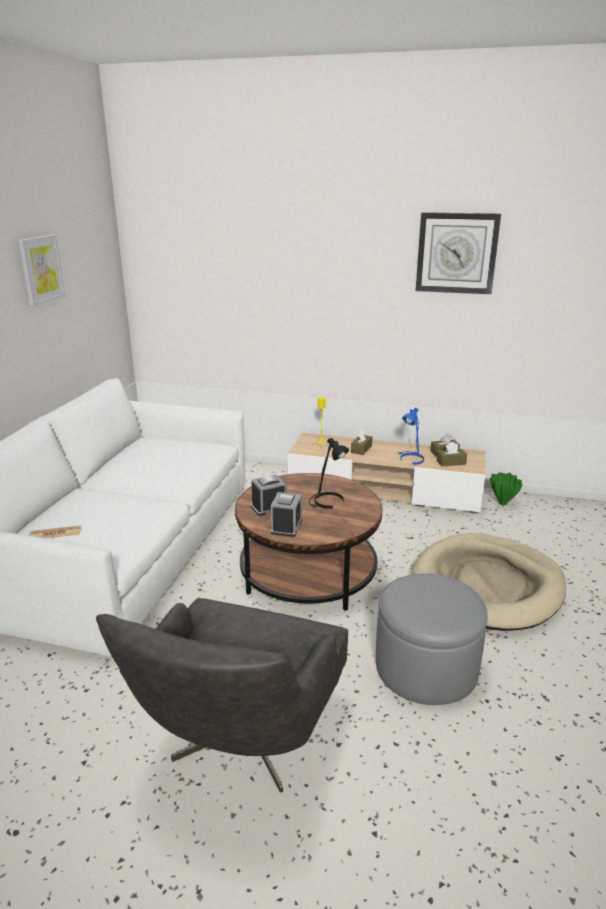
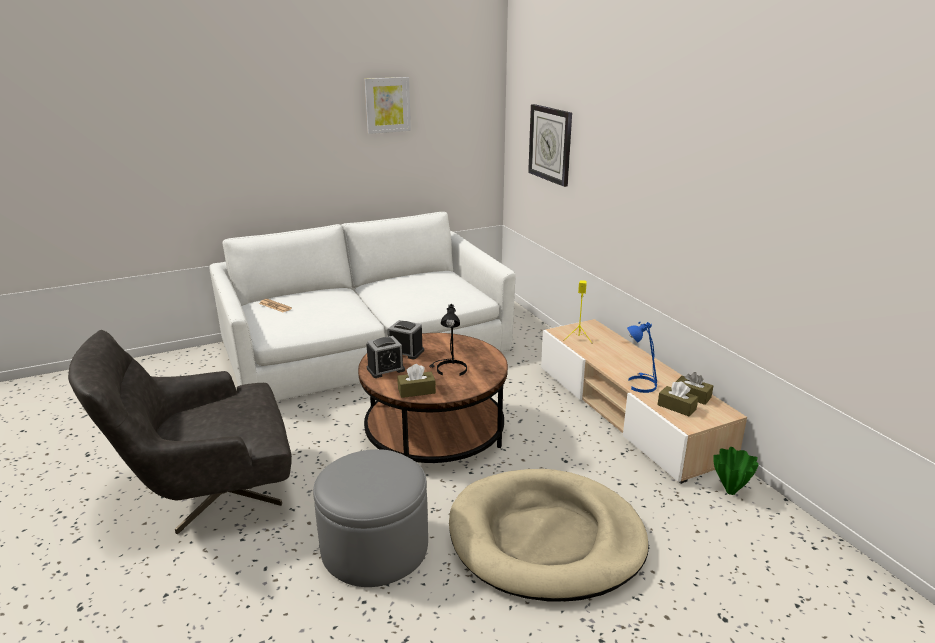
camera: 50 degrees right, 0 degrees up
(361, 449) = (614, 355): brown tissue box -> brown tissue box (416, 391)
(456, 253) = (743, 140): wall clock -> wall clock (550, 144)

